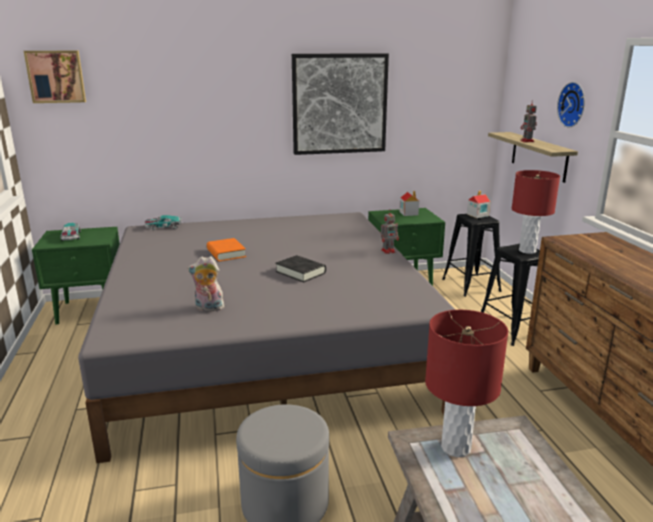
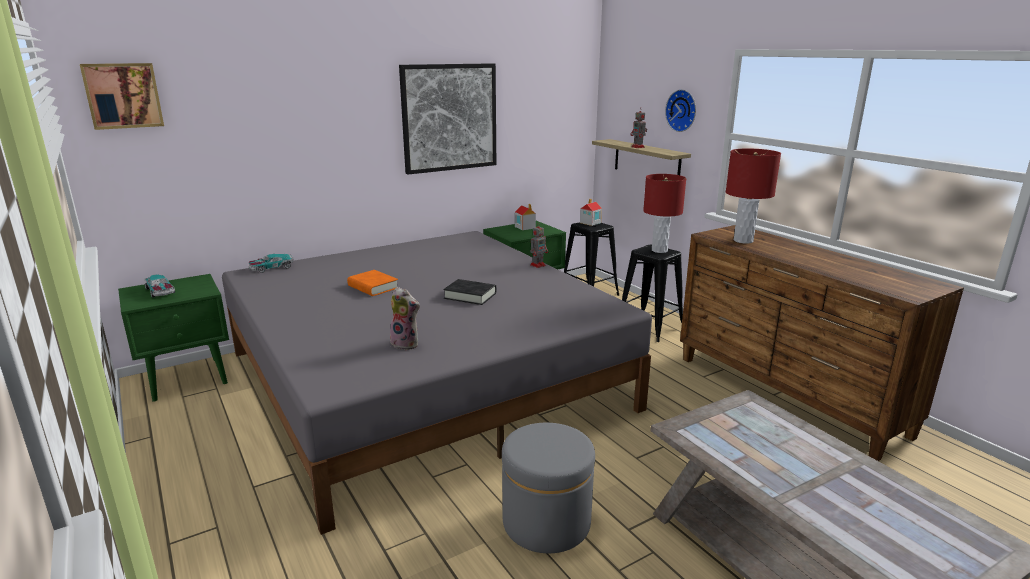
camera: 20 degrees left, 0 degrees up
(208, 308) = (407, 344): plush toy -> plush toy turned 135 degrees counterclockwise
(455, 448) = (715, 426): red table lamp -> red table lamp (743, 241)

